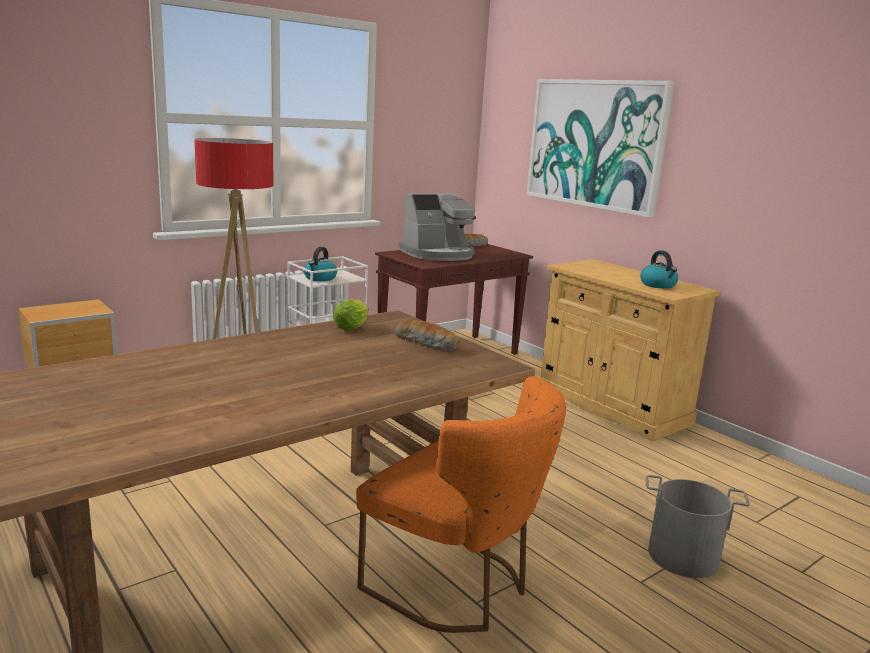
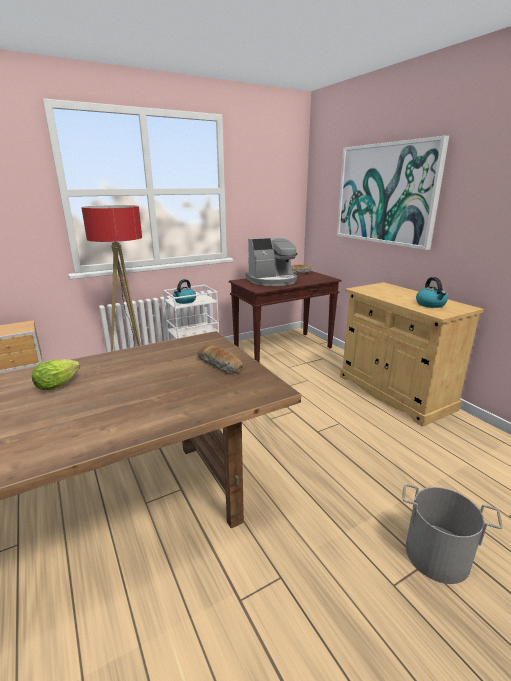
camera: 10 degrees right, 5 degrees up
(353, 327) = (170, 348): lettuce -> lettuce (60, 384)
(457, 586) = (228, 579): orange chair -> none

